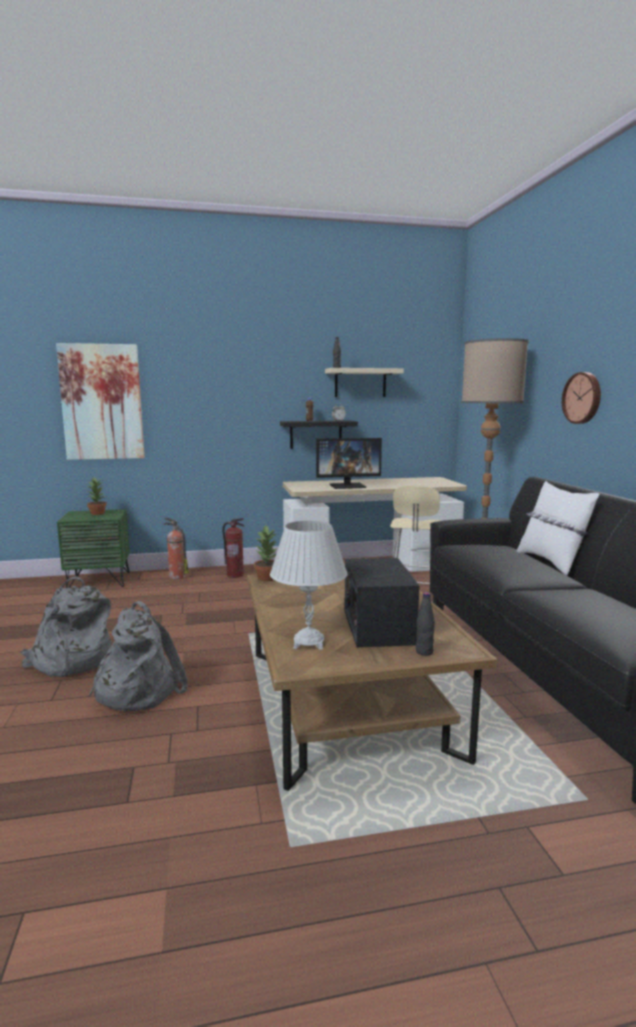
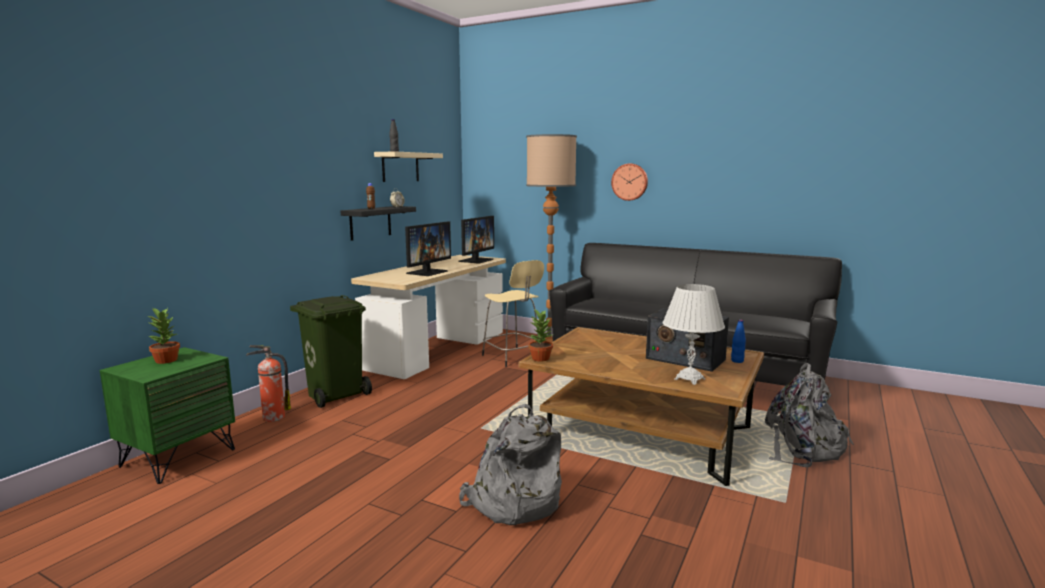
camera: 50 degrees left, 0 degrees up
(71, 661) = (390, 522): grey backpack -> grey backpack (802, 448)
(102, 402) = (138, 196): picture -> none
(235, 575) = (336, 394): fire extinguisher -> green trash can
(424, 652) = (737, 361): black bottle -> blue bottle
(430, 483) = (476, 260): none -> monitor
(551, 562) = (647, 300): white pillow -> none

